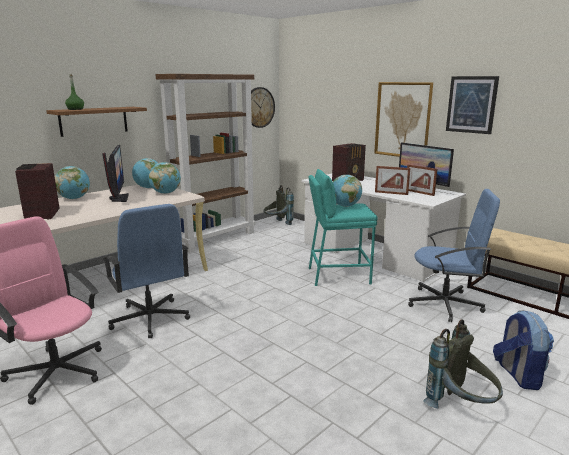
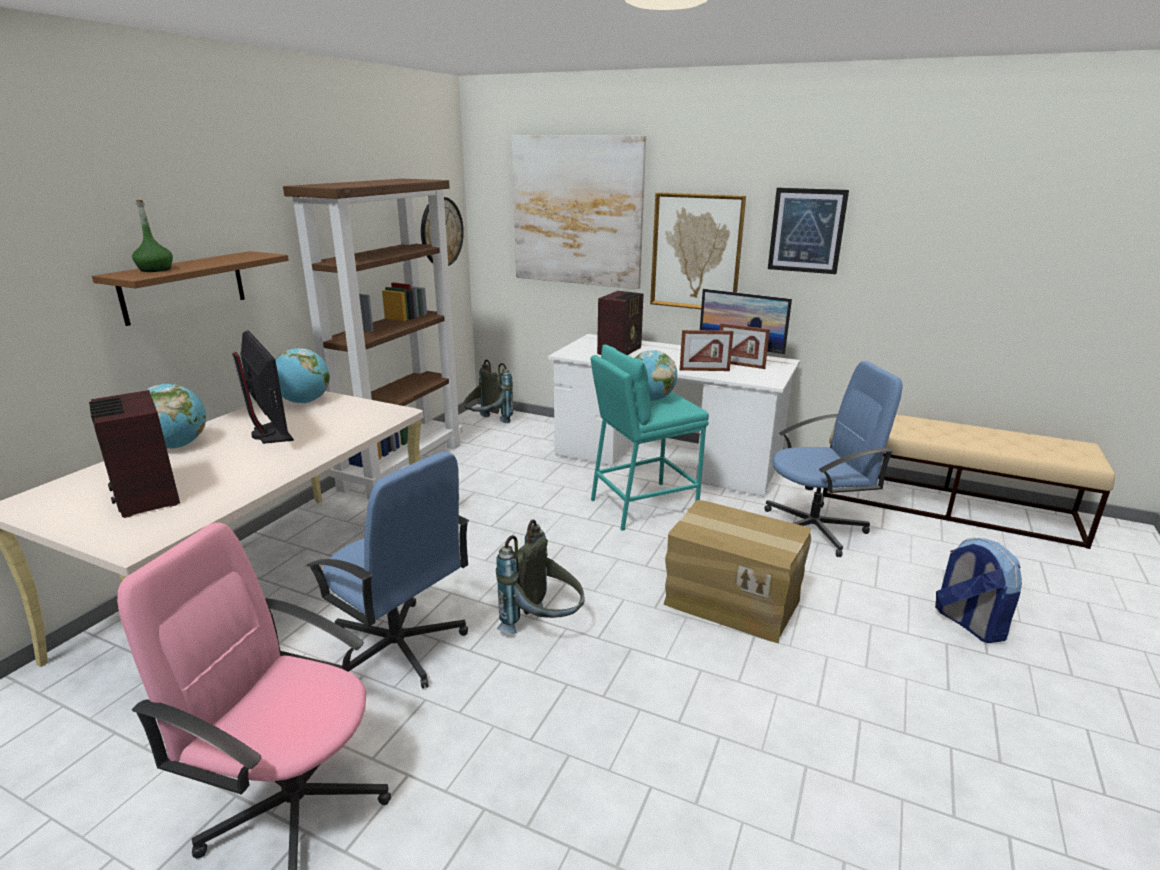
camera: 20 degrees left, 5 degrees up
(166, 193) = (350, 411): globe -> none
(336, 95) = (577, 211): none -> picture
(356, 331) = (733, 600): none -> cardboard box
(461, 407) = (940, 692): grey backpack -> grey backpack (544, 626)

